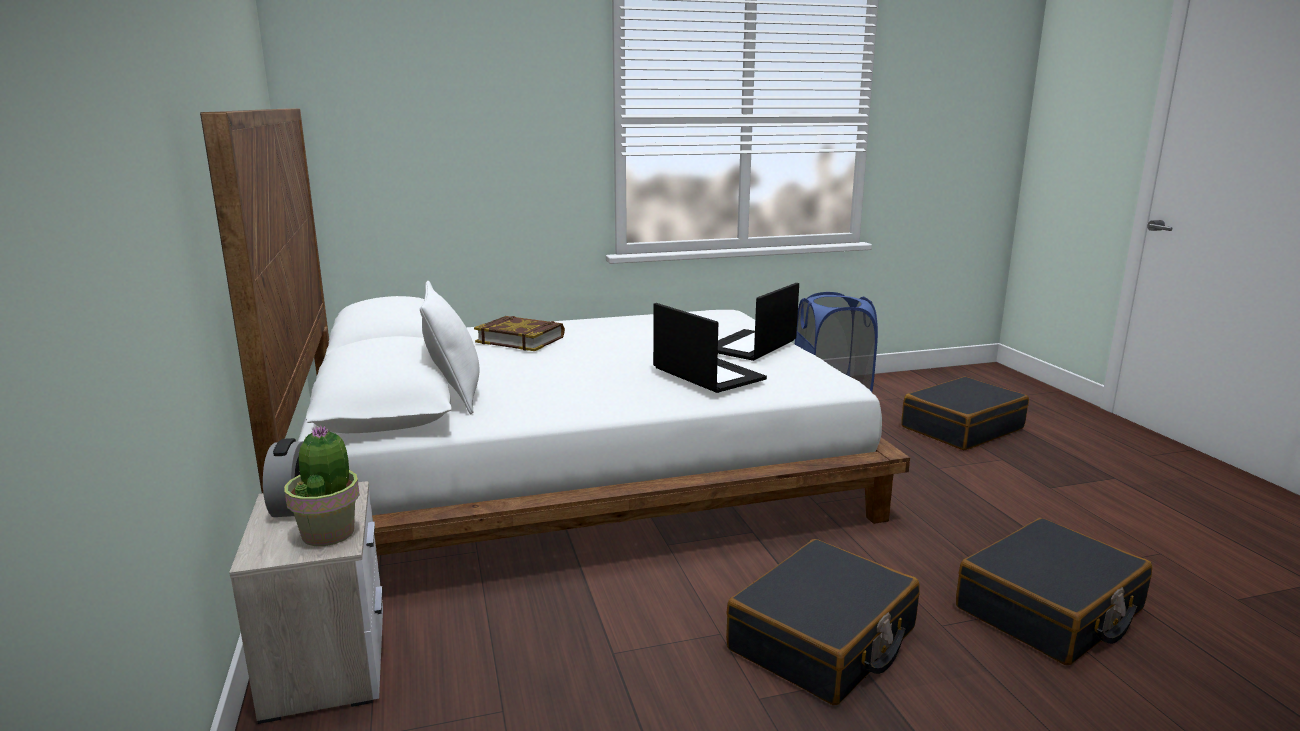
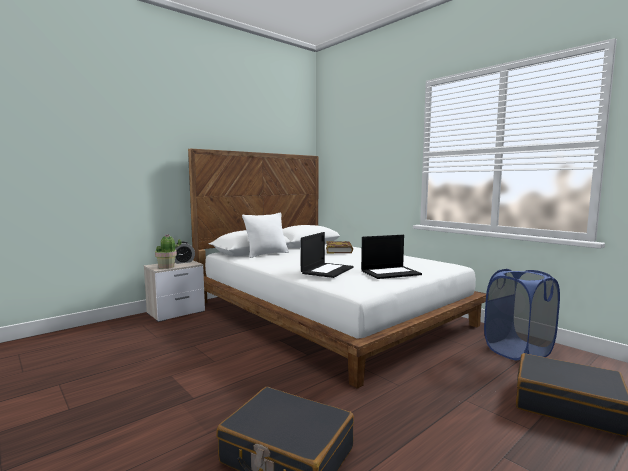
camera: 65 degrees right, 10 degrees down
(750, 346) = (390, 272): laptop -> laptop turned 150 degrees clockwise
(823, 640) = (218, 384): black suitcase -> none

